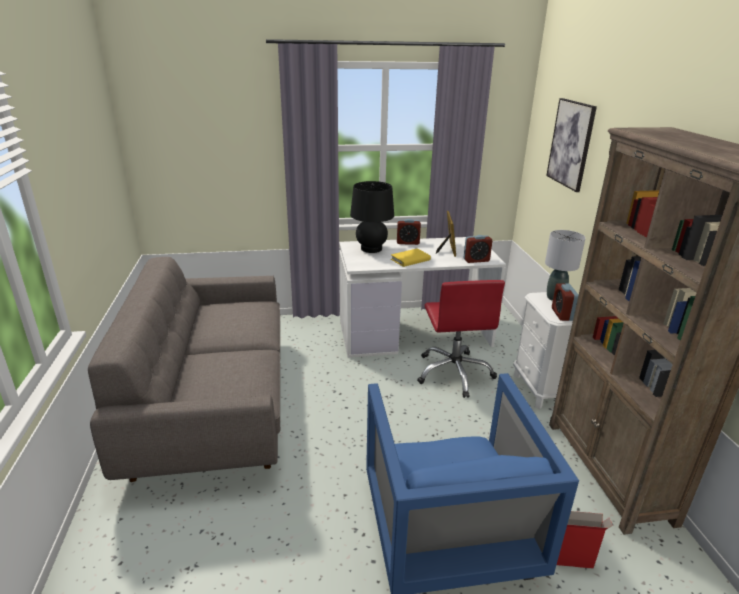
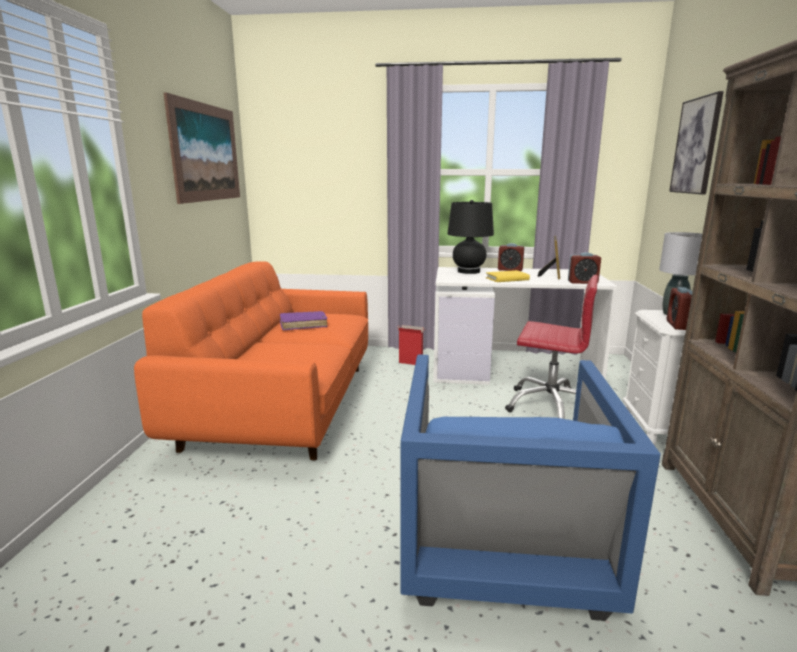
camera: 15 degrees right, 10 degrees down
(91, 152) = (206, 152): none -> picture
(214, 404) = (284, 404): grey sofa -> orange sofa
(223, 326) = (303, 325): none -> purple book
(454, 373) = (550, 406): red office chair -> red office chair turned 75 degrees counterclockwise
(573, 562) = (670, 613): cardboard box -> cardboard box (411, 363)

